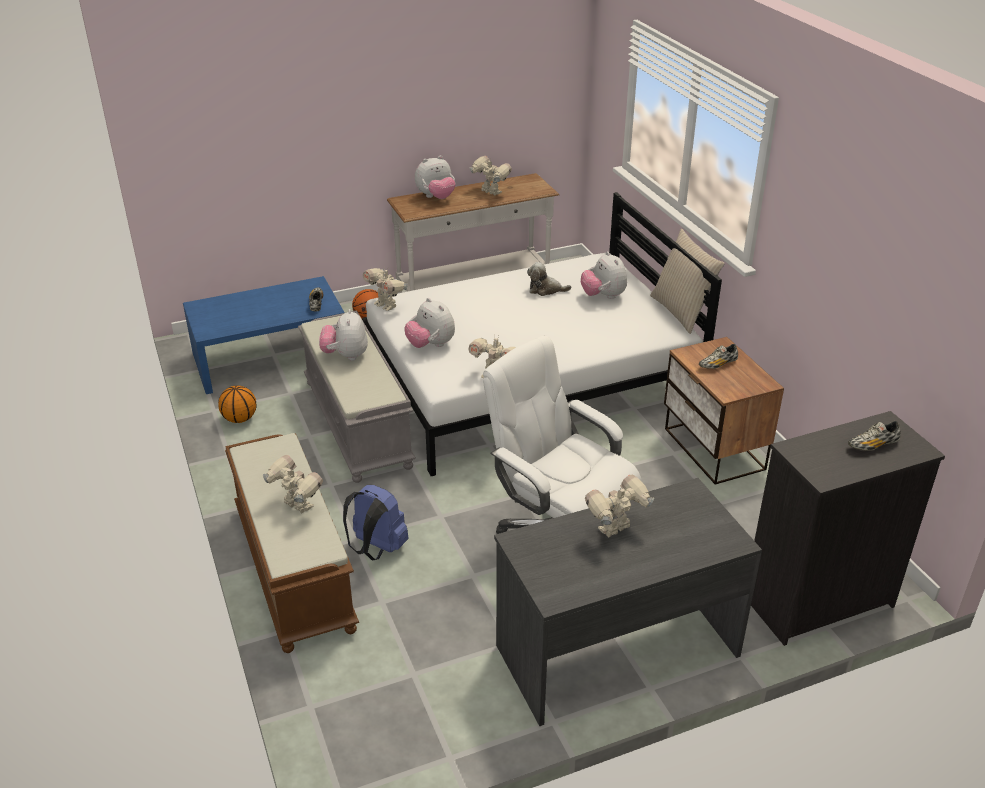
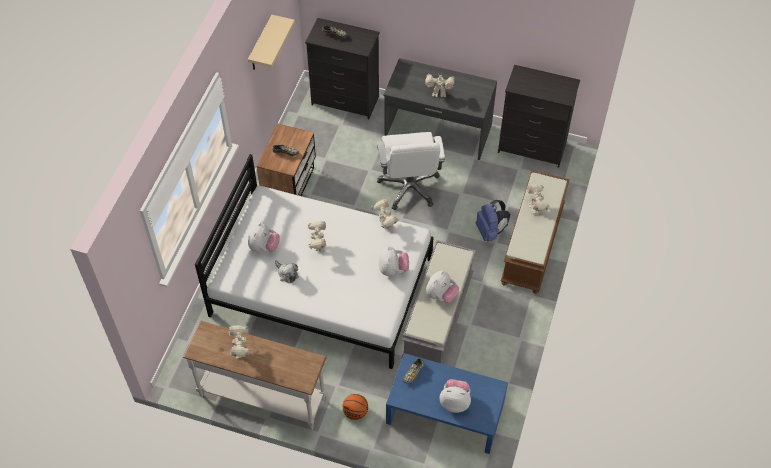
camera: 140 degrees left, 20 degrees up
(239, 419) = (497, 365): basketball -> none
(386, 305) = (386, 321): toy robot -> toy robot (318, 246)
(421, 730) = (532, 148): none -> black dresser
(436, 197) = (280, 370): plush toy -> plush toy (455, 402)
(681, 312) = (242, 207): beige pillow -> none
(864, 258) = (260, 45): none -> beige shelf

